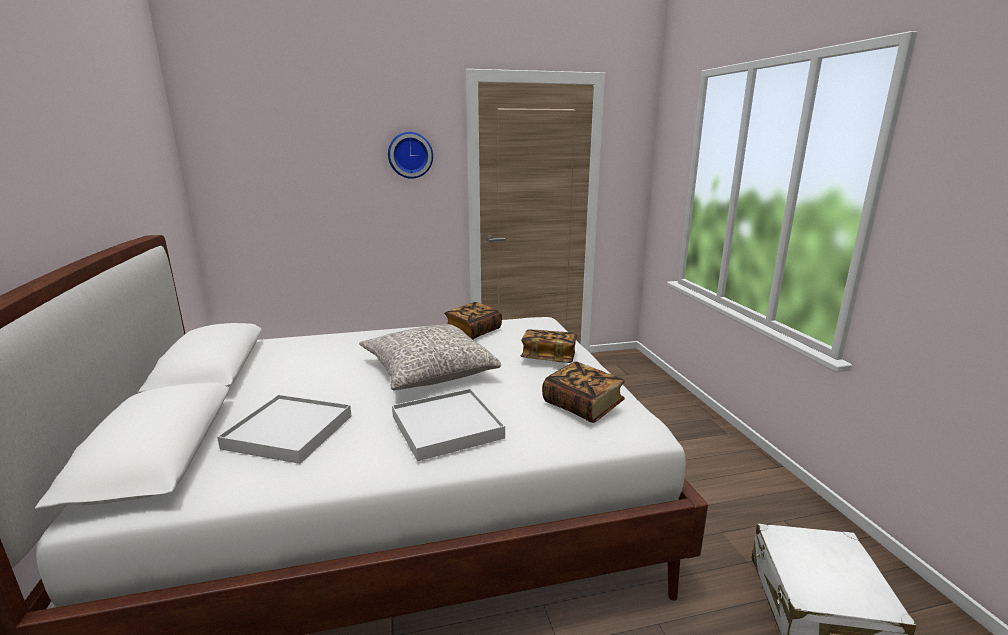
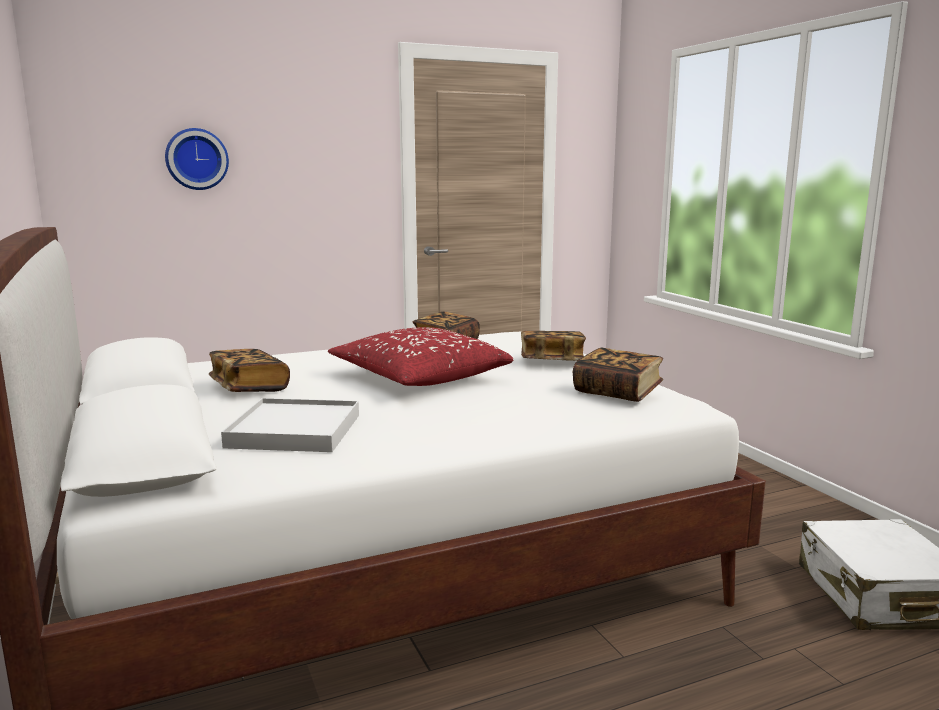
camera: 10 degrees left, 5 degrees down
(291, 373) = (249, 387): none -> book
(410, 155) = (331, 145): wall clock -> wall clock (196, 159)
(428, 371) = (418, 378): grey pillow -> red pillow
(446, 427) = (478, 415): white tray -> none

